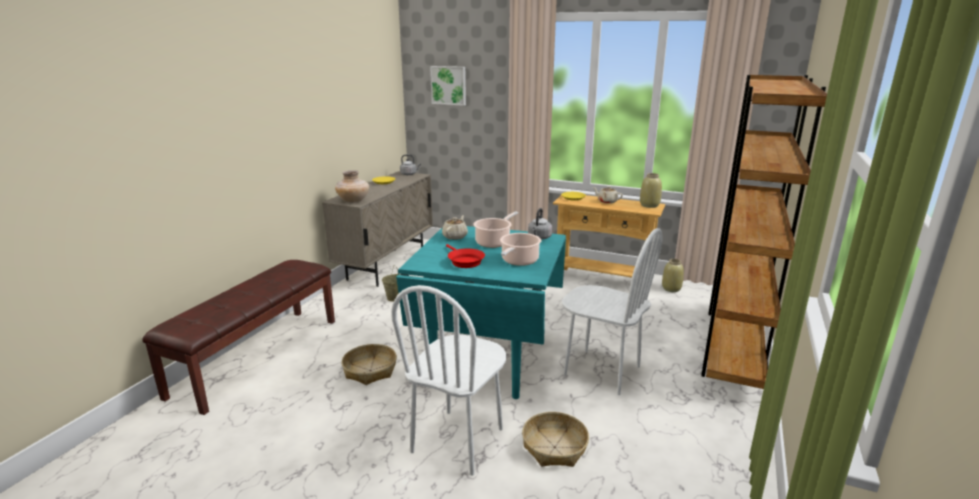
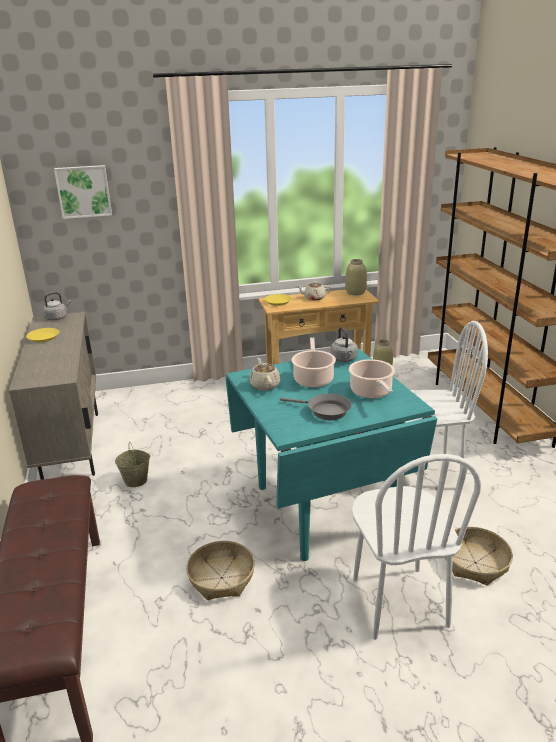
camera: 35 degrees left, 5 degrees up
(353, 201) = (52, 376): beige vase -> none
(464, 261) = (325, 411): red frying pan -> grey frying pan

